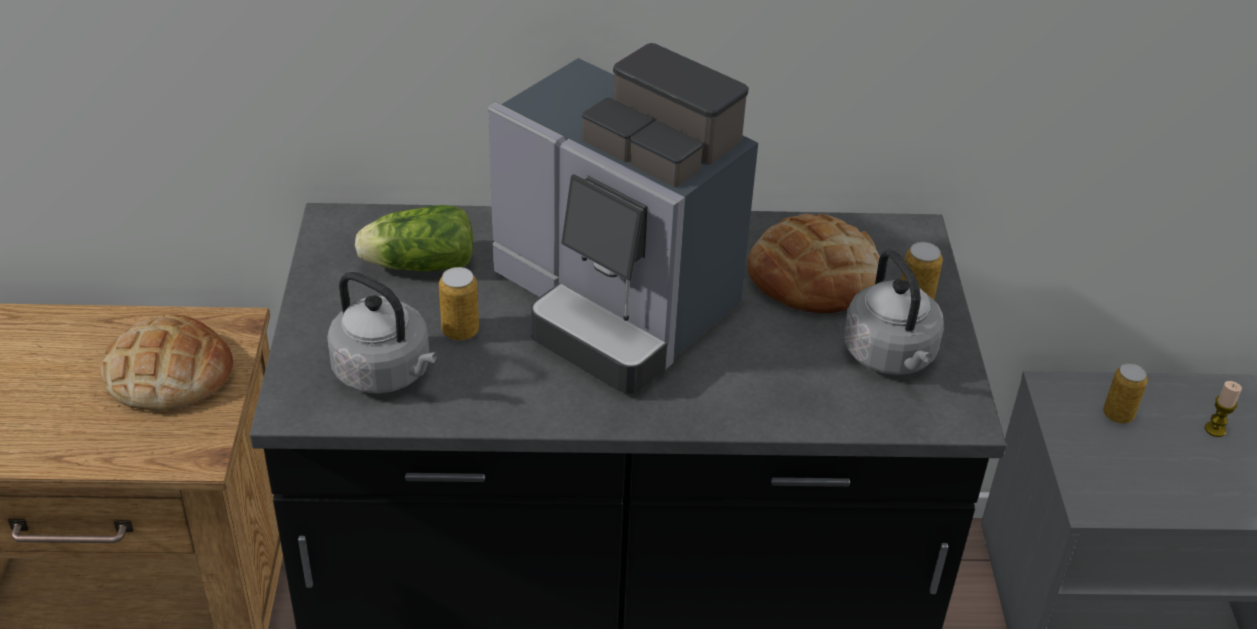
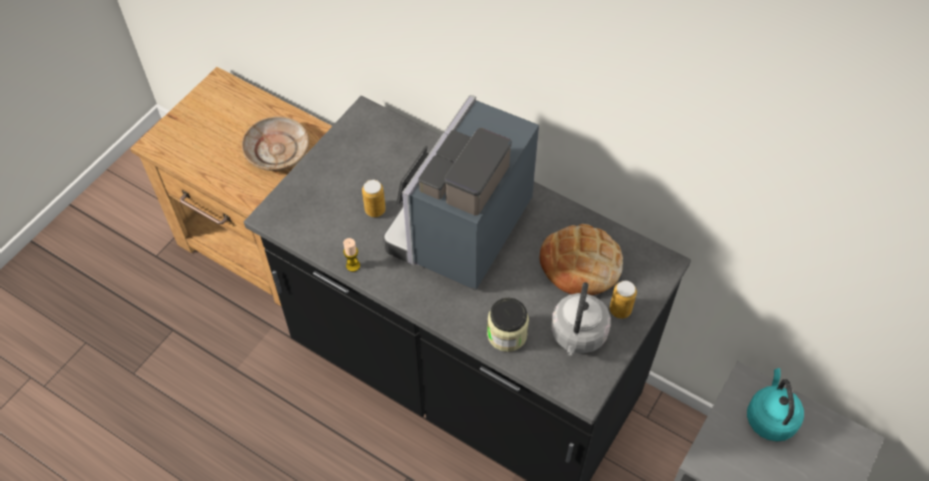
camera: 35 degrees right, 15 degrees up
(169, 373) = (277, 150): bread -> beige plate
(386, 373) = (324, 217): grey kettle -> none
(416, 264) = (384, 159): lettuce -> none
(614, 306) = (460, 232): coffee machine -> coffee machine turned 45 degrees clockwise
(797, 398) = (507, 334): none -> jar
(1118, 415) = (770, 417): can -> turquoise kettle
(1215, 429) = (823, 458): candle -> candle (353, 265)

